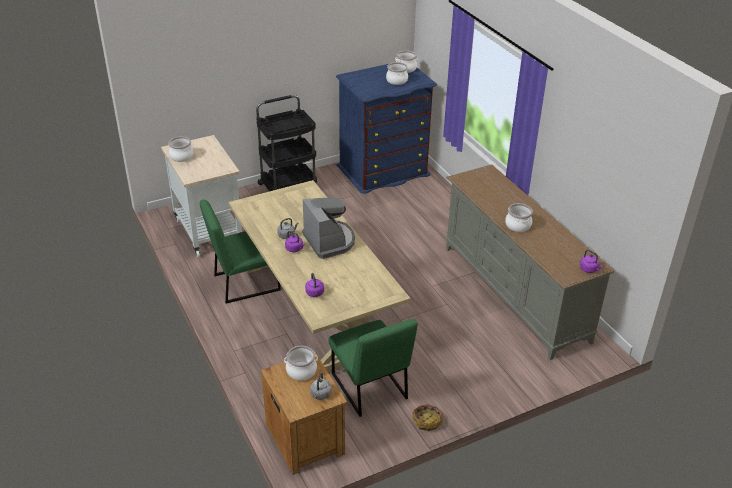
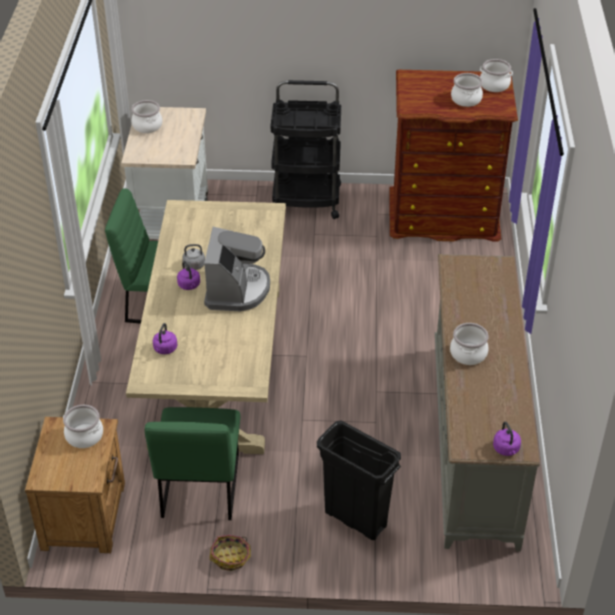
camera: 30 degrees right, 5 degrees up
(320, 395) = (80, 472): grey kettle -> none
(384, 170) = (444, 214): blue dresser -> brown dresser
(484, 365) = (355, 519): none -> black trash can

